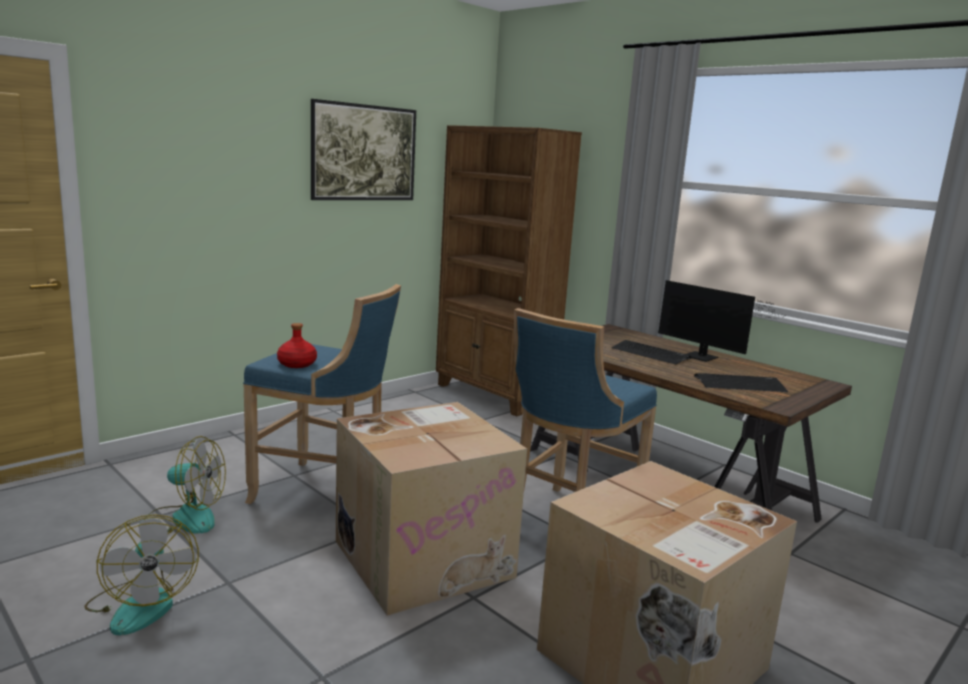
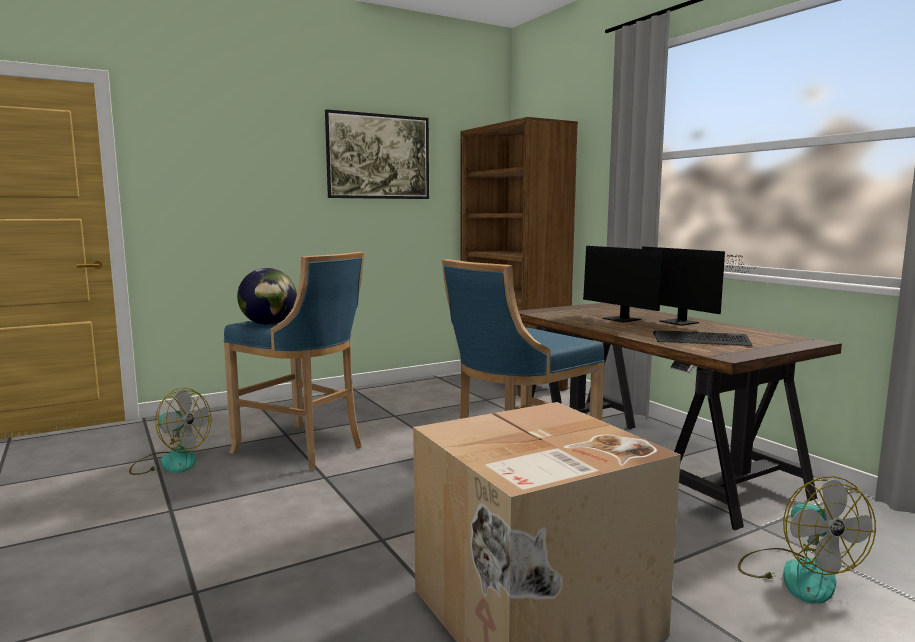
camera: 15 degrees right, 5 degrees down
(141, 604) = (89, 521): fan -> fan (797, 574)
(297, 364) = (269, 324): red bottle -> globe
(424, 557) = (357, 503): cardboard box -> none
(650, 353) = (624, 320): keyboard -> monitor

